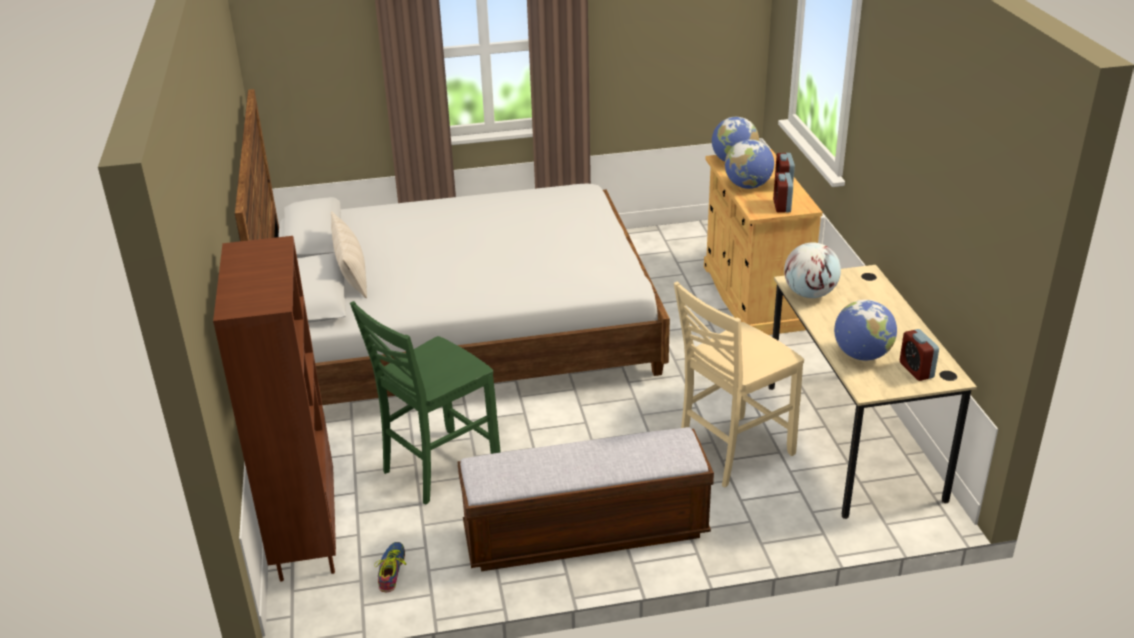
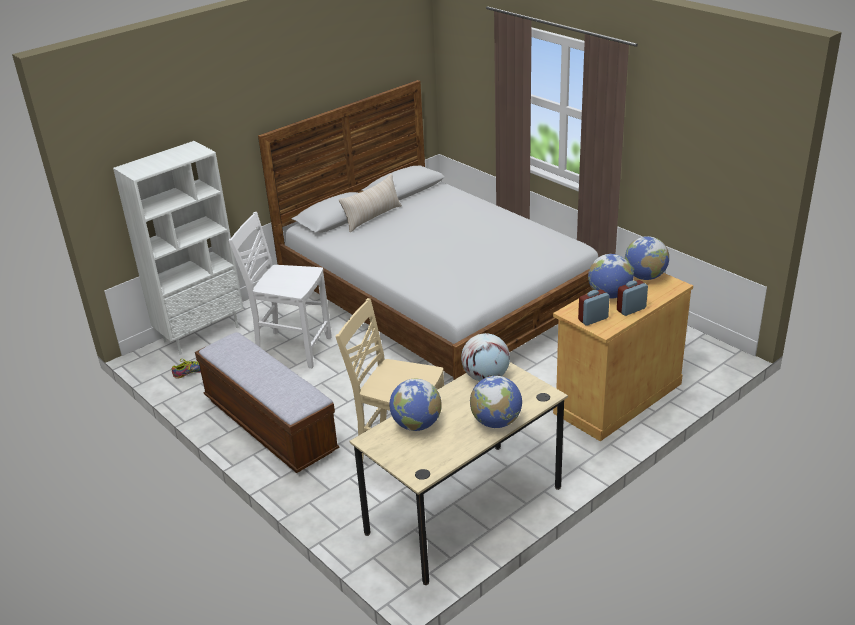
camera: 60 degrees right, 0 degrees up
(305, 538) = (201, 333): brown bookcase -> white bookcase
(438, 468) = (292, 348): green chair -> white chair
(891, 311) = (496, 422): none -> globe
(916, 370) = (416, 456): alarm clock -> none

